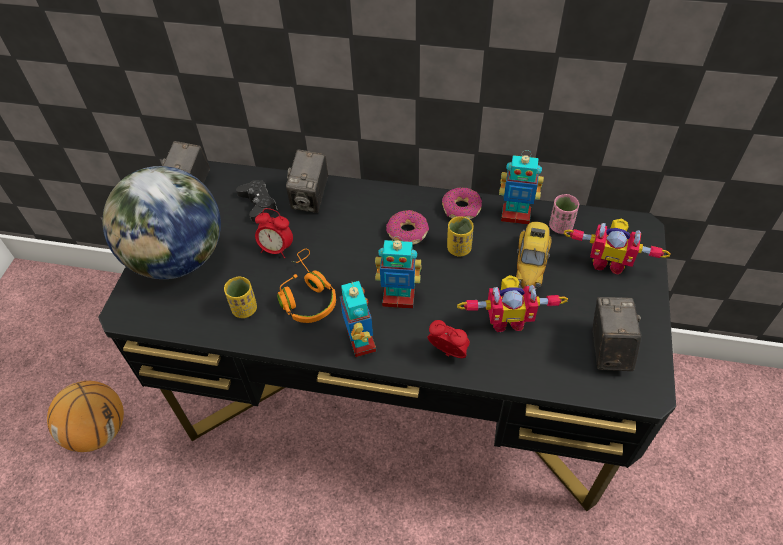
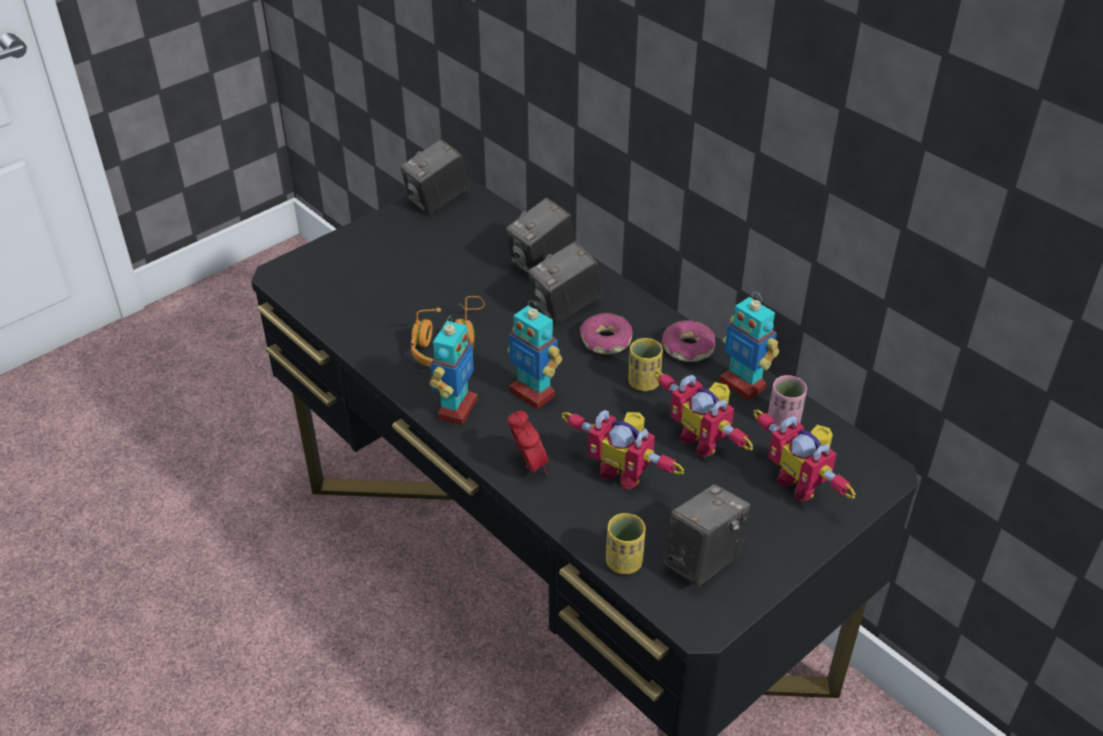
camera: 35 degrees right, 10 degrees down
(99, 430) = (240, 432): basketball -> none
(178, 259) = (367, 254): globe -> none
(244, 309) = (382, 325): yellow cup -> yellow cup (624, 562)
(258, 204) = (485, 243): black game controller -> none
(276, 249) = (461, 290): alarm clock -> none
(359, 223) = (565, 308): none -> camera
(530, 266) = (703, 439): toy car -> toy robot

